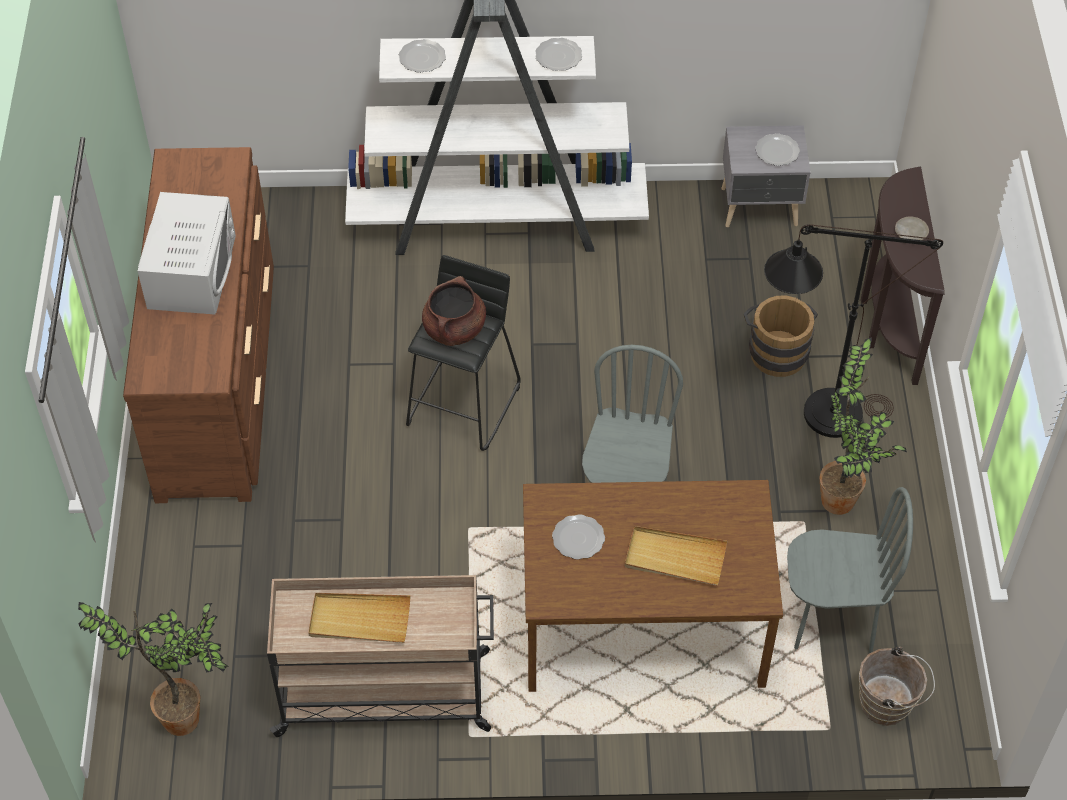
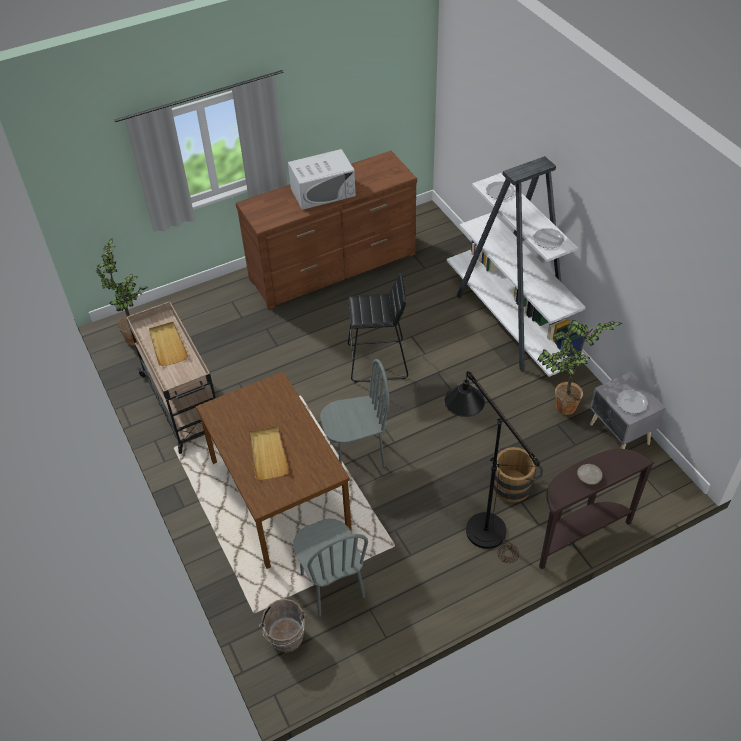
camera: 65 degrees right, 5 degrees down
(454, 329) = (372, 307): brown cooking pot -> none
(579, 538) = (259, 407): plate -> none
(839, 505) = (418, 560): potted plant -> potted plant (563, 409)

